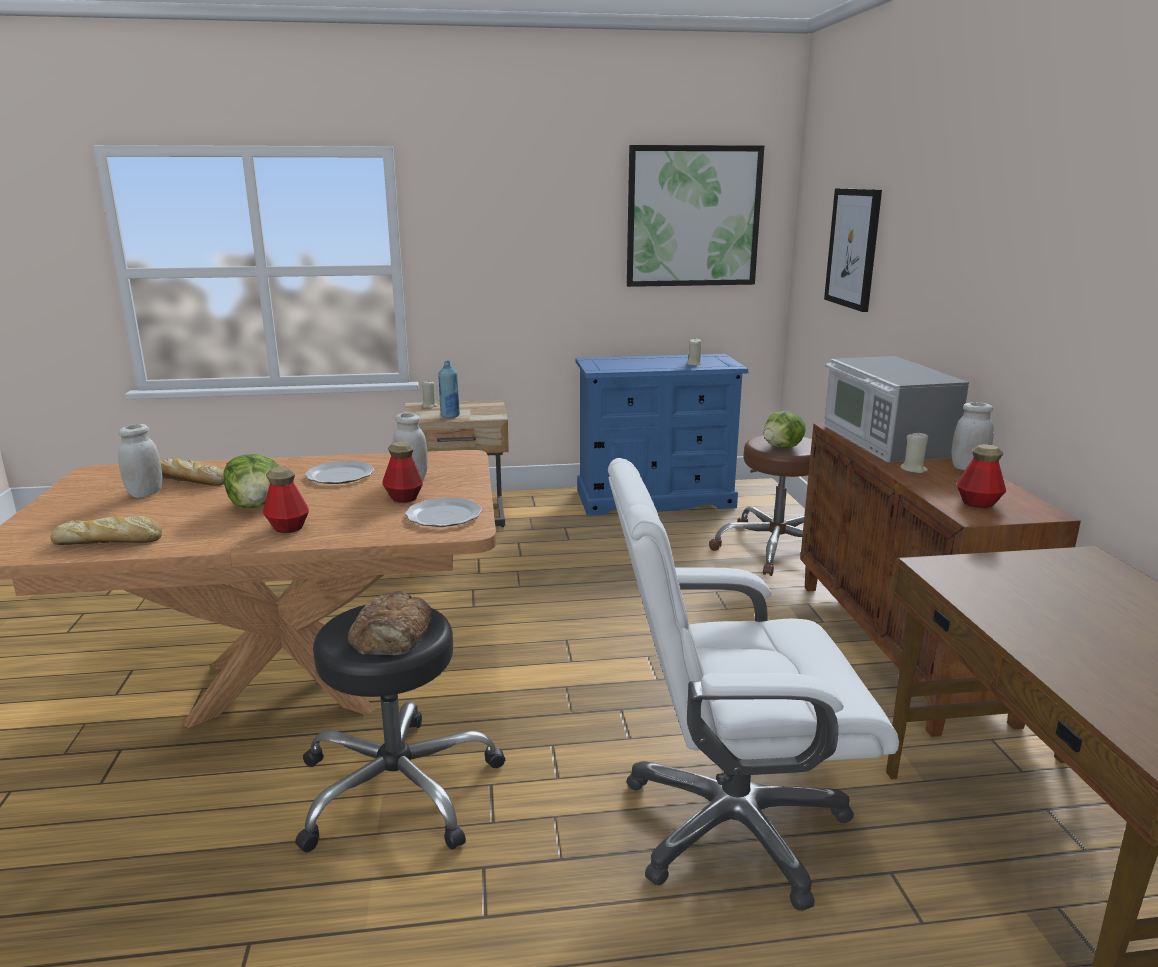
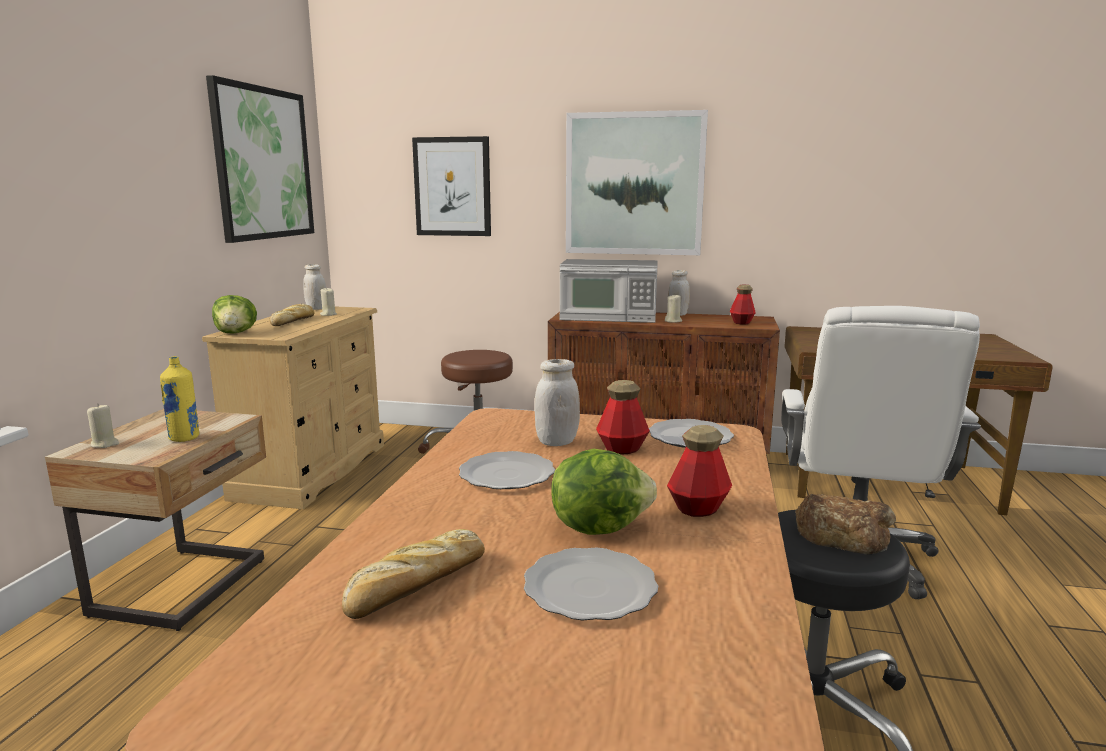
camera: 70 degrees left, 5 degrees down
(110, 541) = (715, 647): bread -> bread (293, 320)
(145, 493) = (460, 627): white jar -> white jar (316, 308)
(179, 511) = (588, 587): none -> plate
(450, 416) = (184, 438): blue bottle -> yellow bottle
(655, 499) = (312, 470): blue dresser -> beige dresser
(783, 447) = (485, 358): lettuce -> lettuce (236, 333)
(977, 266) = (634, 184): none -> picture

